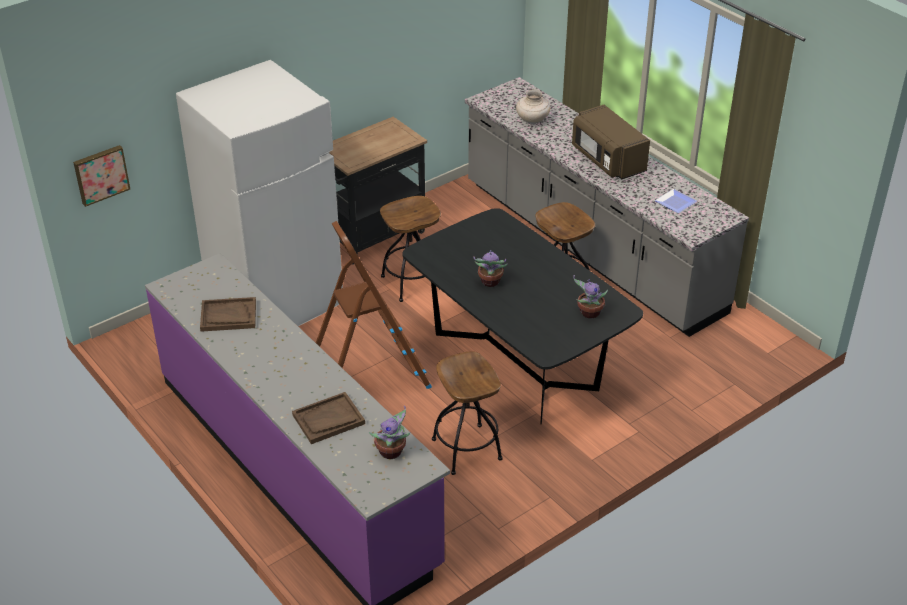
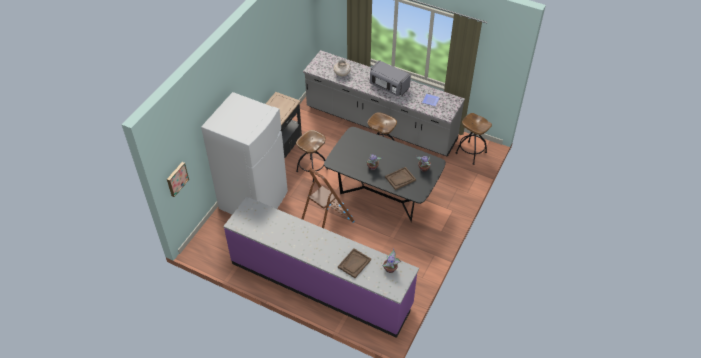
camera: 25 degrees left, 10 degrees up
(228, 316) = (274, 228): brown tray -> brown tray (400, 179)
(466, 448) = (387, 245): brown stool -> brown stool (471, 152)
(607, 160) = (388, 86): brown microwave -> grey microwave

